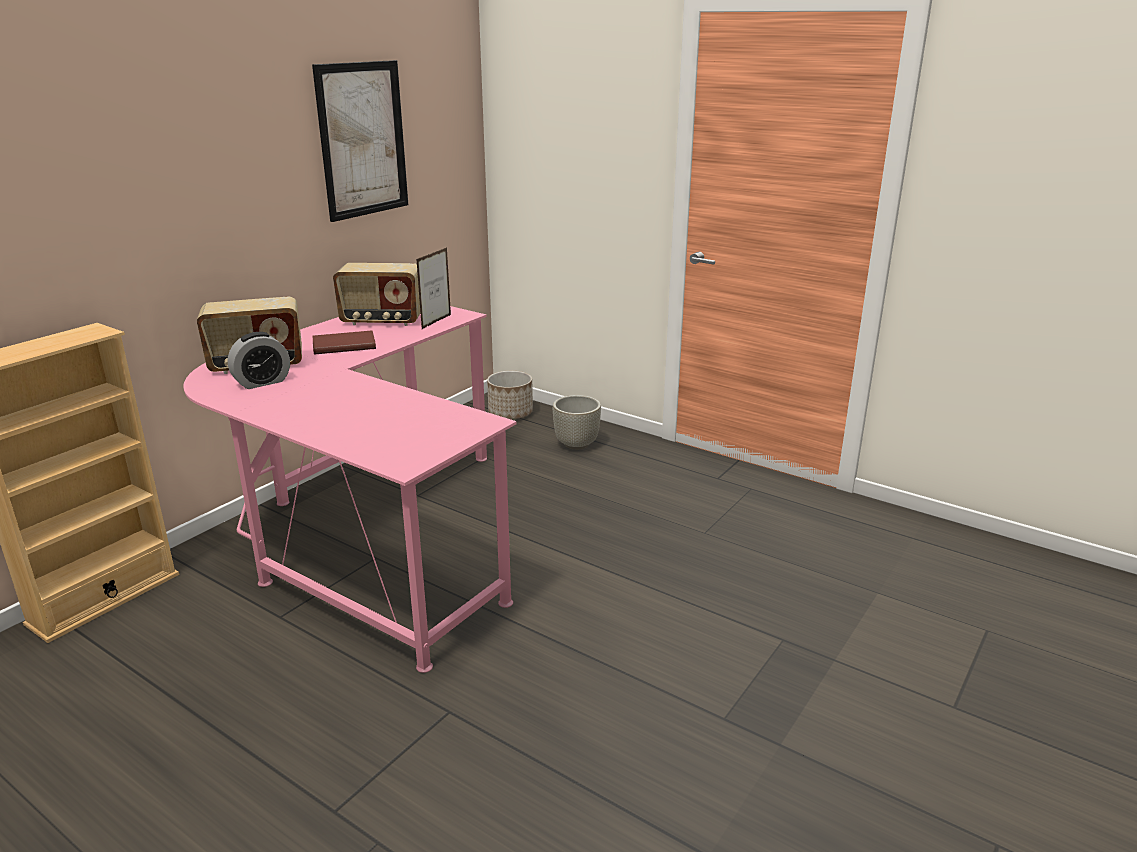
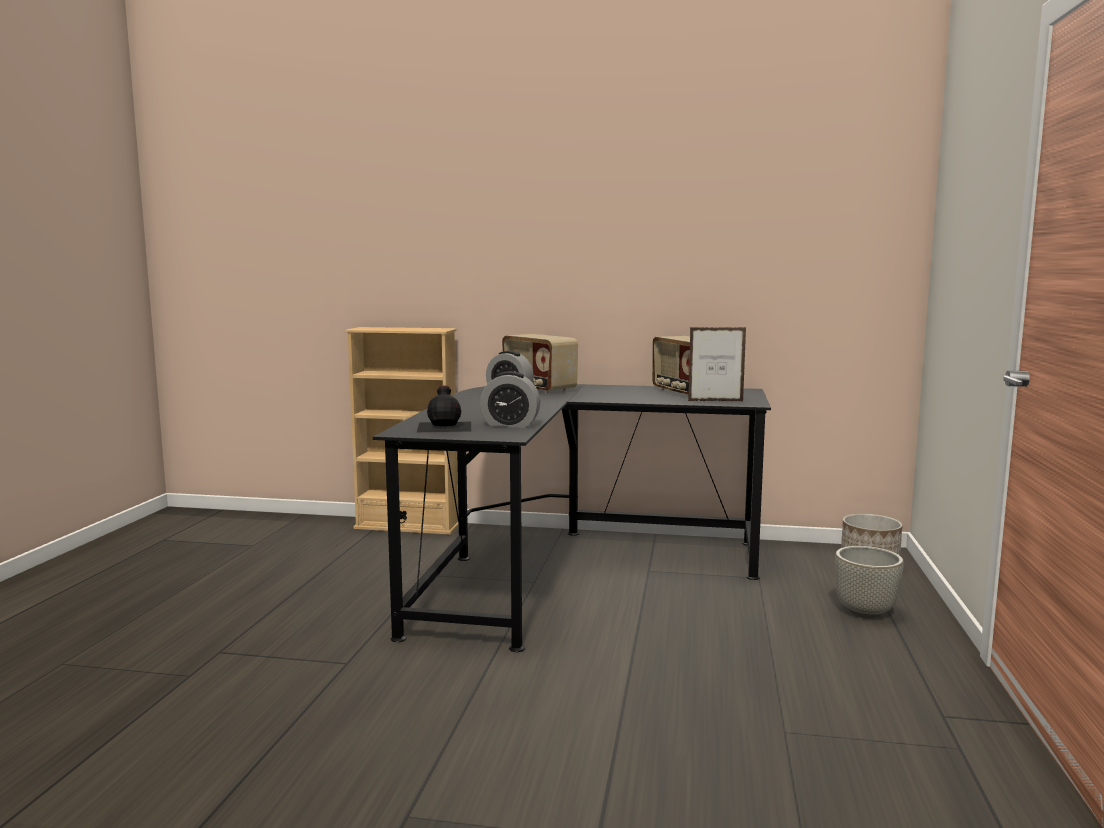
camera: 65 degrees right, 15 degrees down
(343, 345) = (612, 394): brown book -> none
(362, 140) = (737, 226): picture -> none
(369, 531) = (568, 570): pink desk -> black desk
(402, 440) = (445, 426): none -> black bottle
(433, 412) = (510, 425): none -> alarm clock

